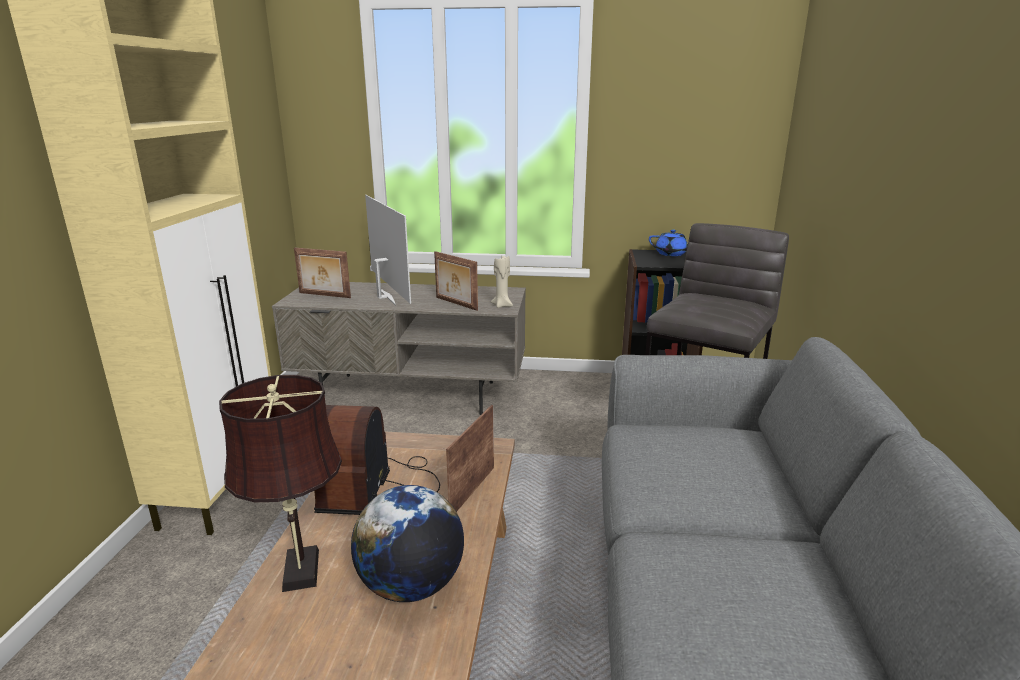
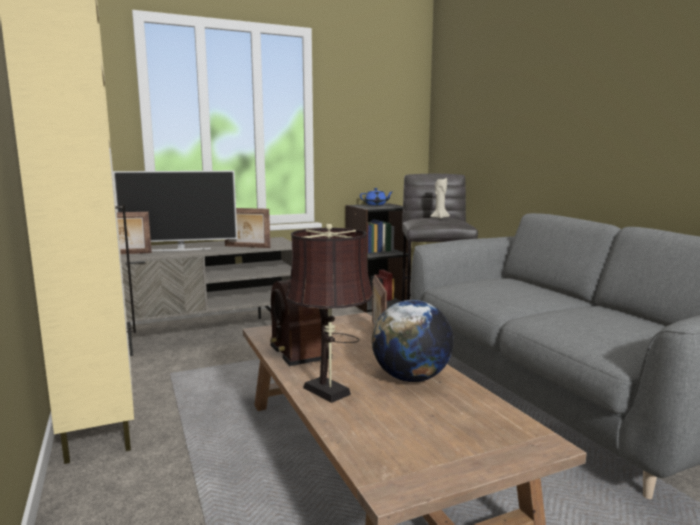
camera: 30 degrees left, 10 degrees down
(384, 296) = (180, 249): television -> television turned 135 degrees clockwise
(502, 305) = (283, 244): beige candle -> beige candle (439, 217)

